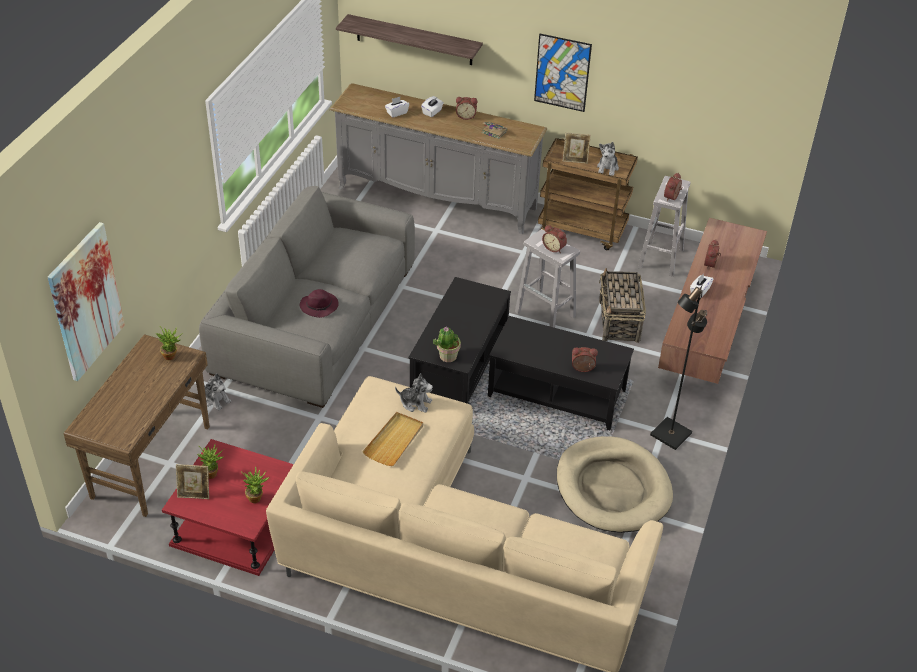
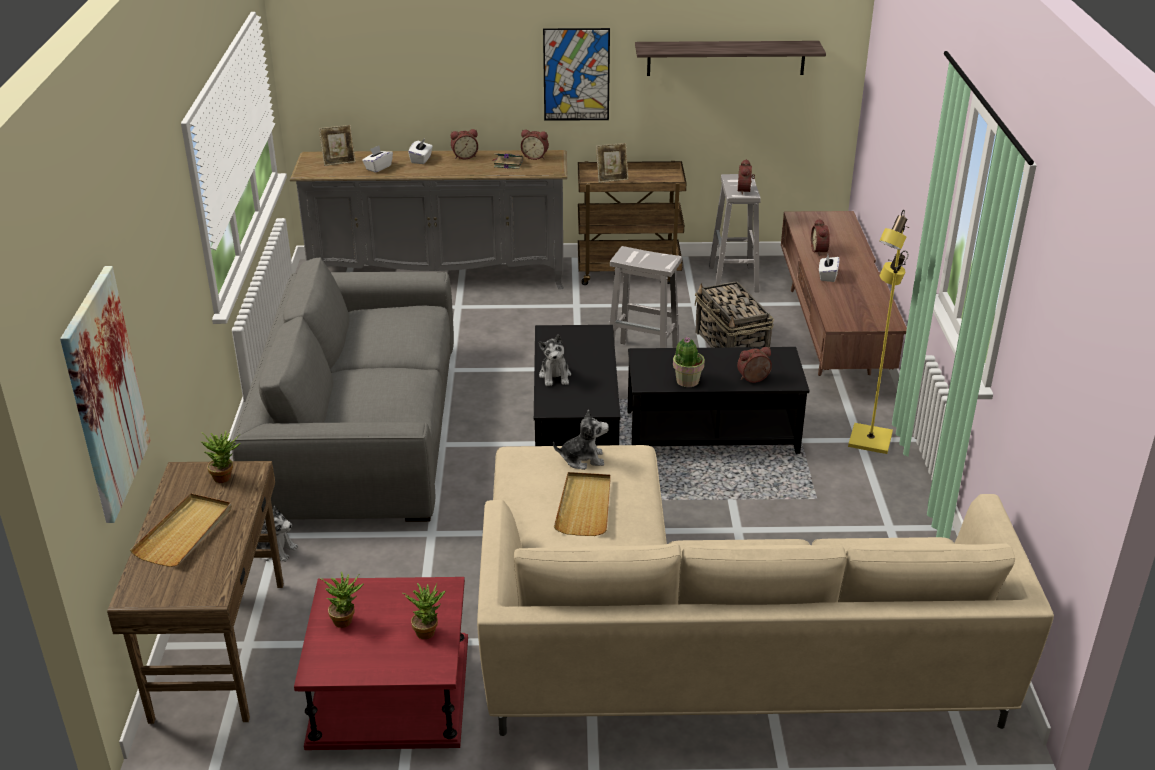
camera: 20 degrees left, 10 degrees down
(129, 391) = (185, 533): none -> beige tray
(194, 493) = (333, 651): picture frame -> picture frame (339, 162)
(320, 306) = (385, 390): purple hat -> none
(414, 40) = (380, 74): shelf -> shelf (726, 58)
(447, 356) = (583, 405): potted plant -> potted plant (687, 381)
(554, 248) = (650, 259): alarm clock -> alarm clock (535, 156)
(607, 168) = (654, 179): plush toy -> plush toy (555, 376)
(612, 488) = (846, 512): beige dog bed -> none
(671, 434) = (870, 439): black floor lamp -> yellow floor lamp

